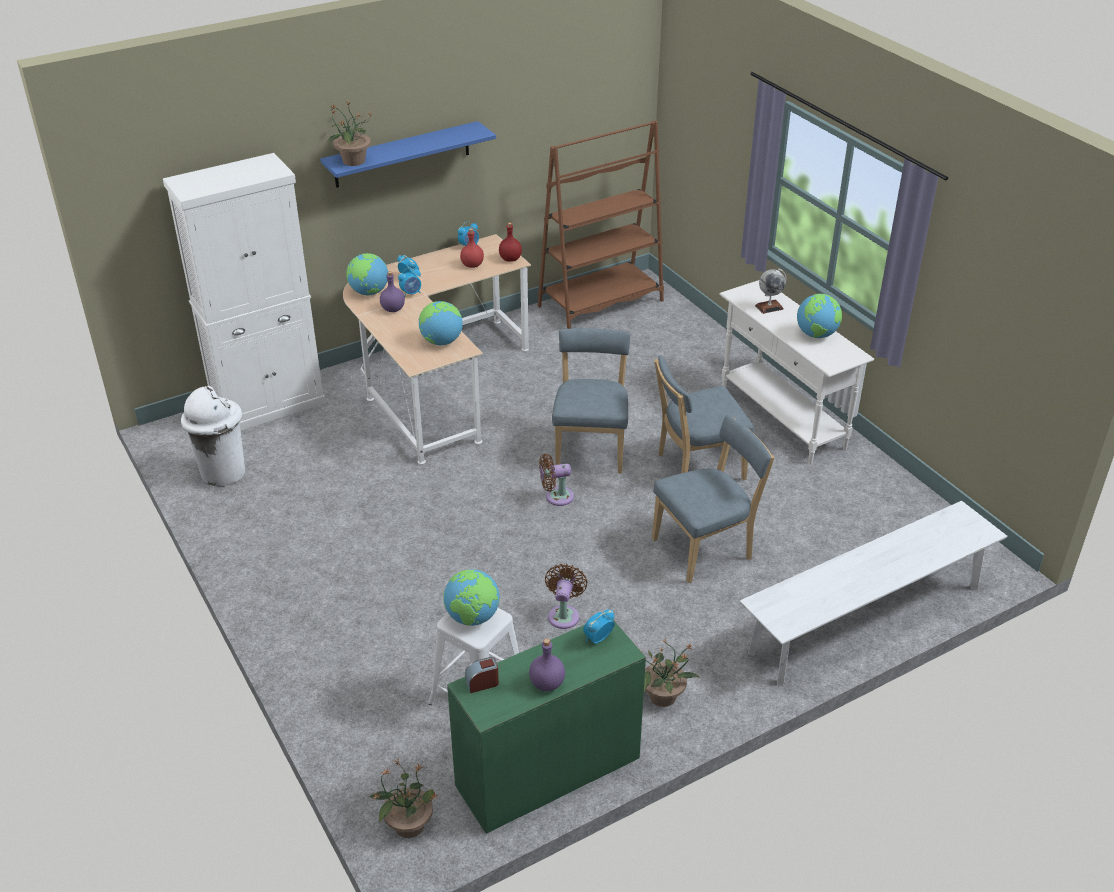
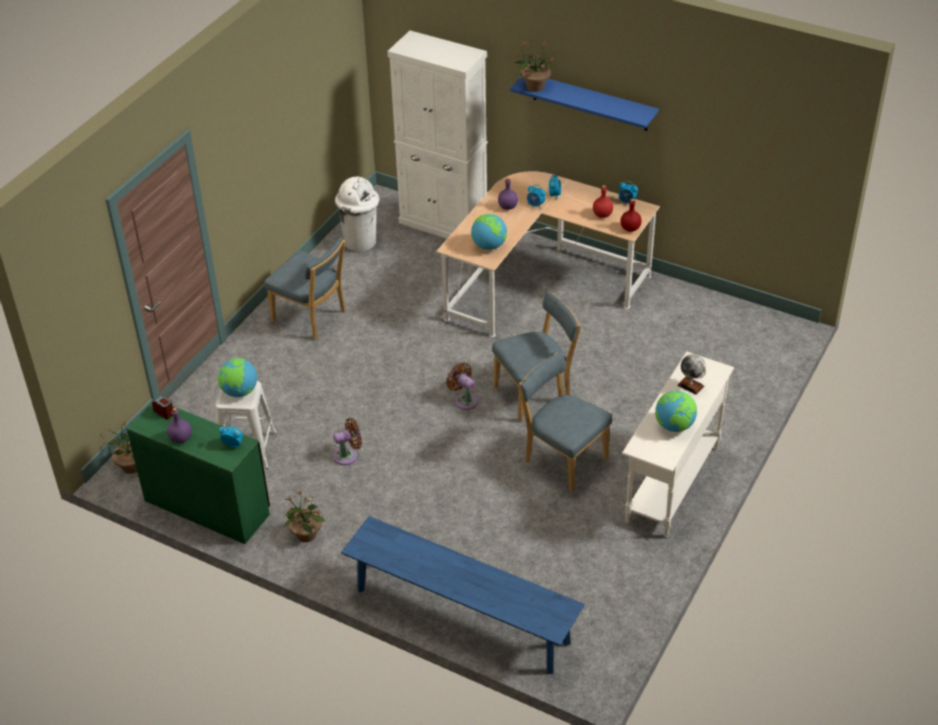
camera: 60 degrees right, 5 degrees up
(369, 292) = (518, 187): globe -> none
(601, 304) = (732, 318): brown bookcase -> none
(706, 548) = (472, 499): blue chair -> blue chair (312, 317)
(866, 619) = (461, 616): white bench -> blue bench

